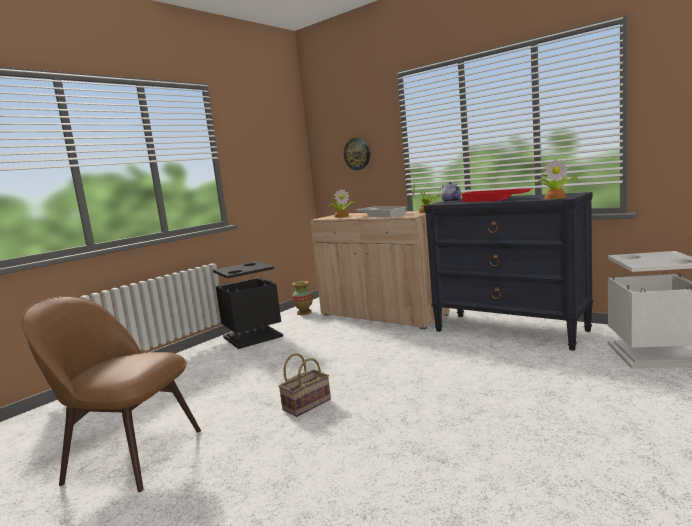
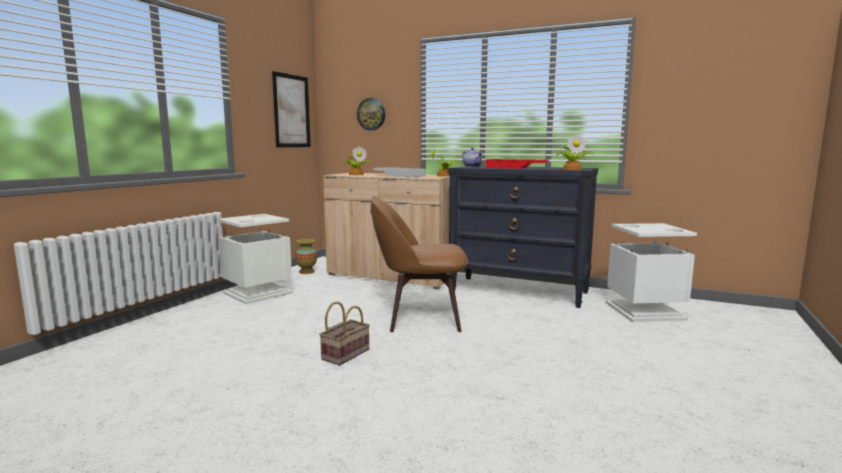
camera: 15 degrees left, 0 degrees up
(130, 455) = (158, 407): brown chair -> brown chair (420, 317)
(253, 336) = (258, 293): black trash can -> white trash can
(282, 159) = (291, 111): none -> picture

